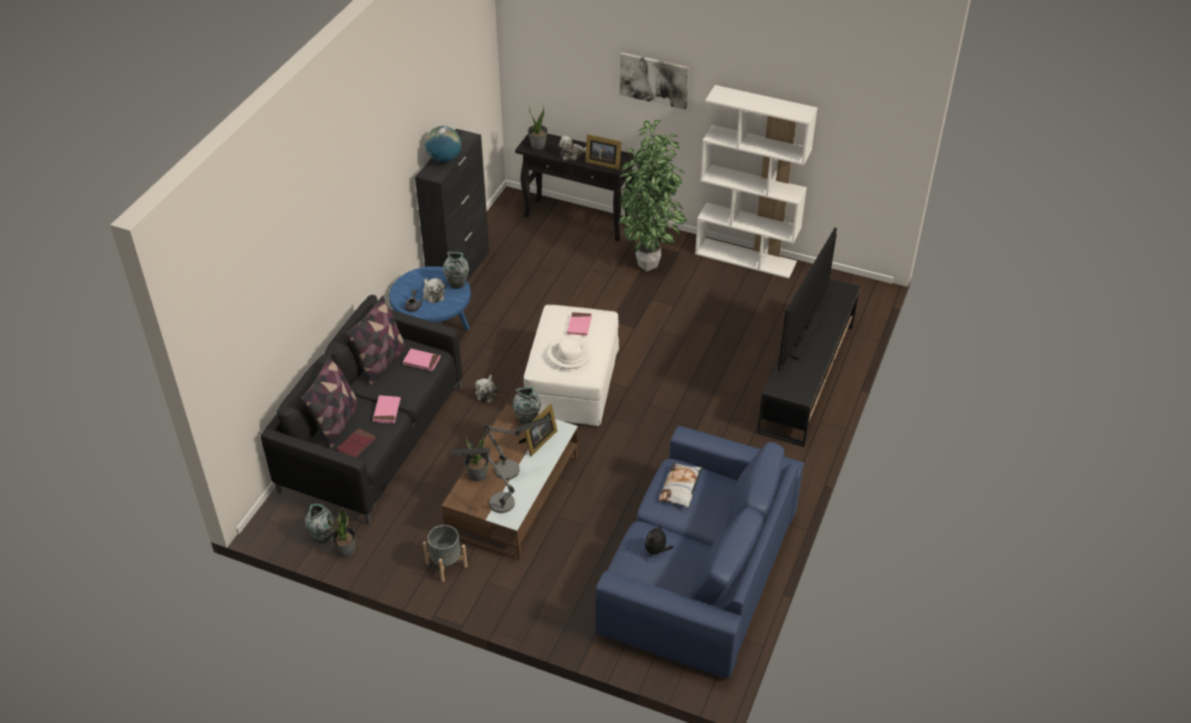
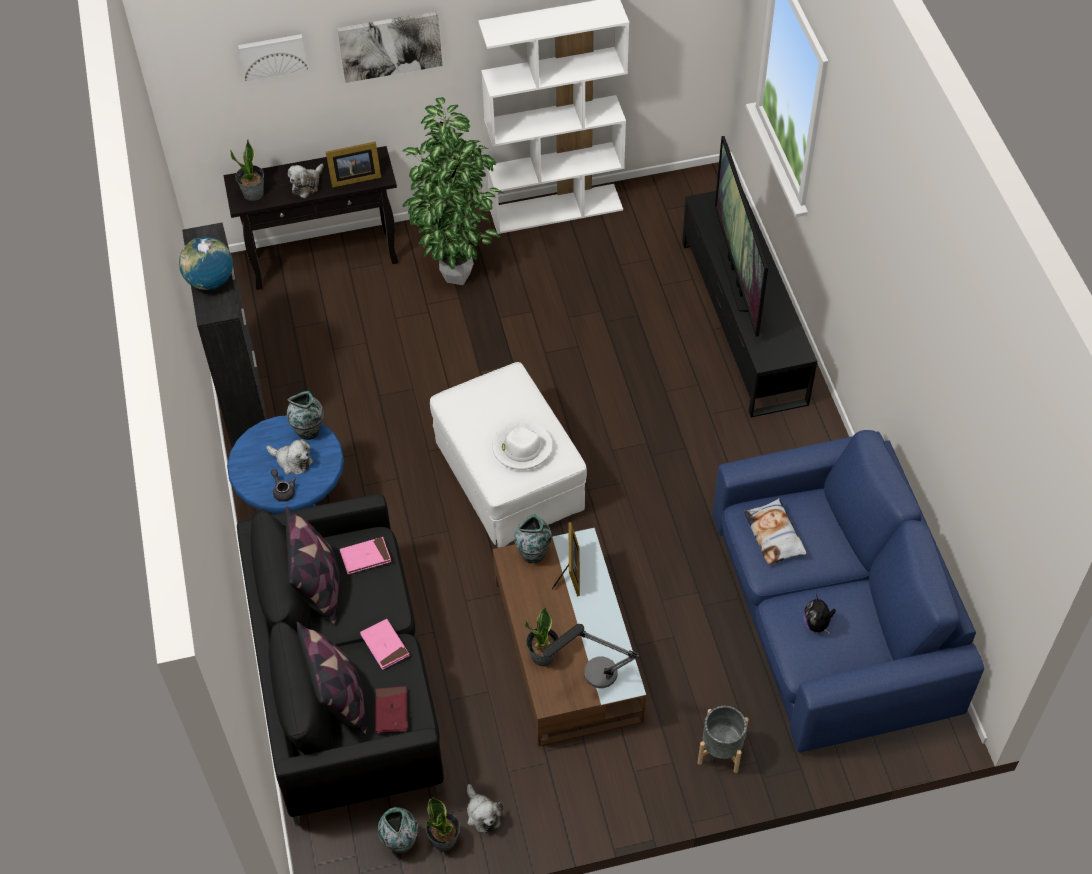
camera: 35 degrees left, 10 degrees up
(446, 565) = (572, 781): grey planter -> grey planter (721, 750)
(486, 392) = (422, 543): plush toy -> plush toy (482, 814)
(515, 469) = (576, 622): table lamp -> none
(577, 55) = (272, 55): none -> picture
(579, 325) = (497, 403): pink book -> none

